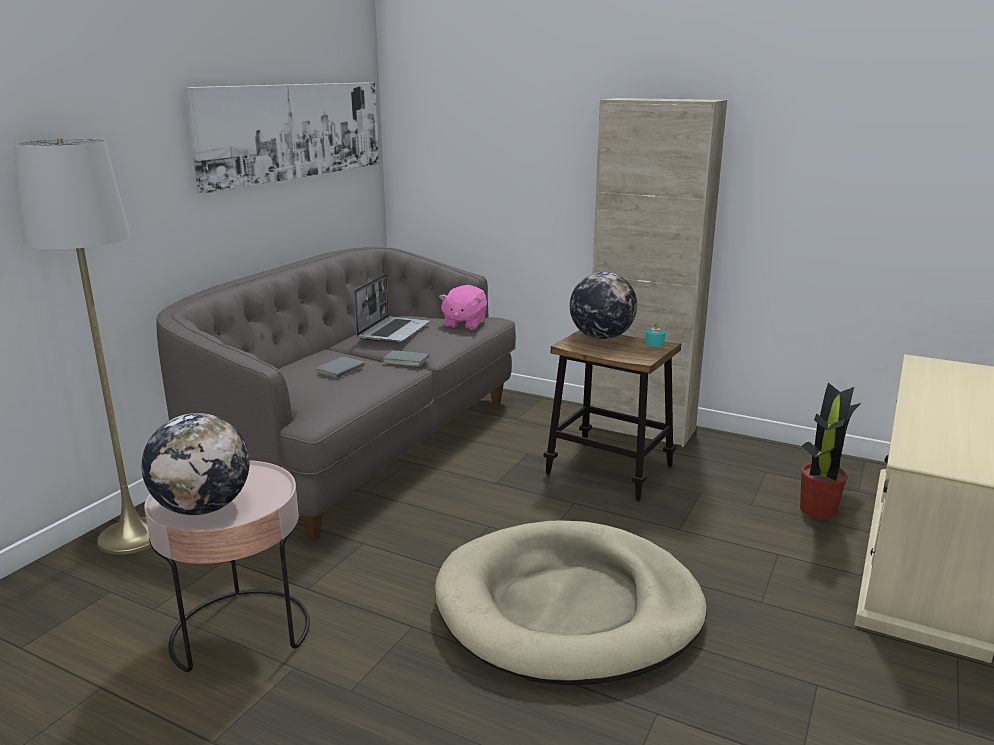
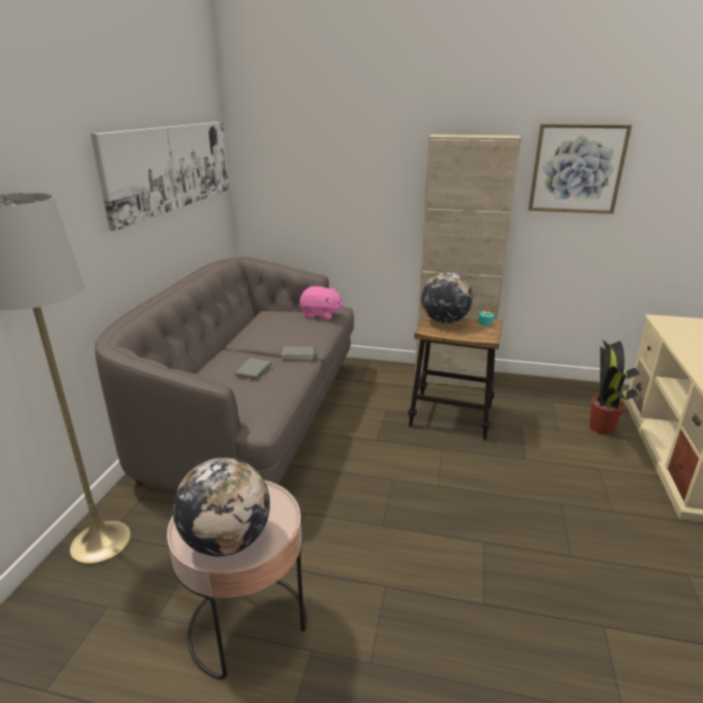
camera: 15 degrees left, 5 degrees up
(393, 331) = (272, 328): laptop -> none
(464, 324) = (320, 315): pink plush toy -> pink plush toy turned 75 degrees counterclockwise
(568, 608) = (490, 543): beige dog bed -> none
(809, 146) = (577, 169): none -> picture

